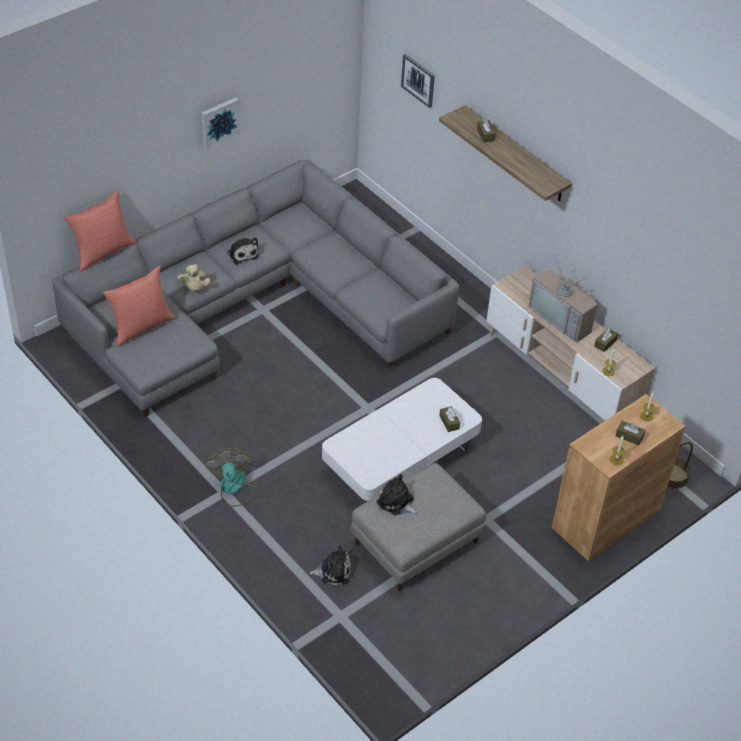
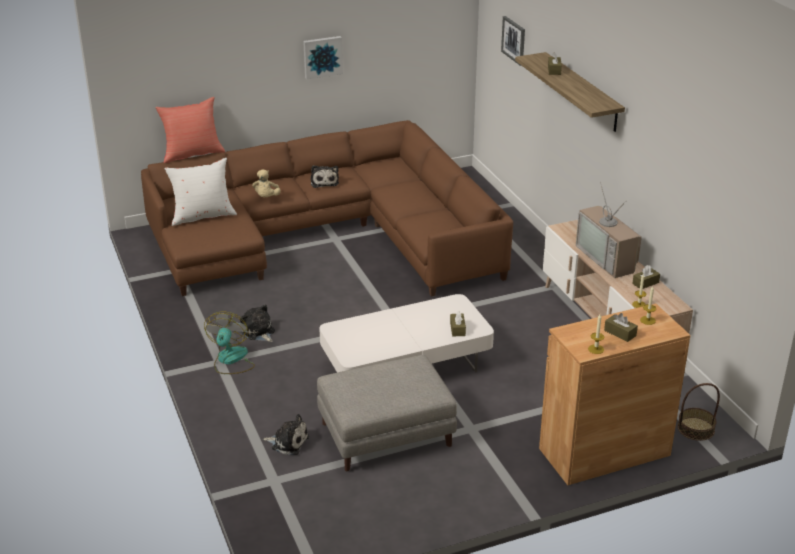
camera: 20 degrees right, 15 degrees down
(141, 326) = (202, 216): red pillow -> white pillow
(254, 305) = (329, 235): grey sofa -> brown sofa
(396, 502) = (363, 376): plush toy -> plush toy (258, 332)

